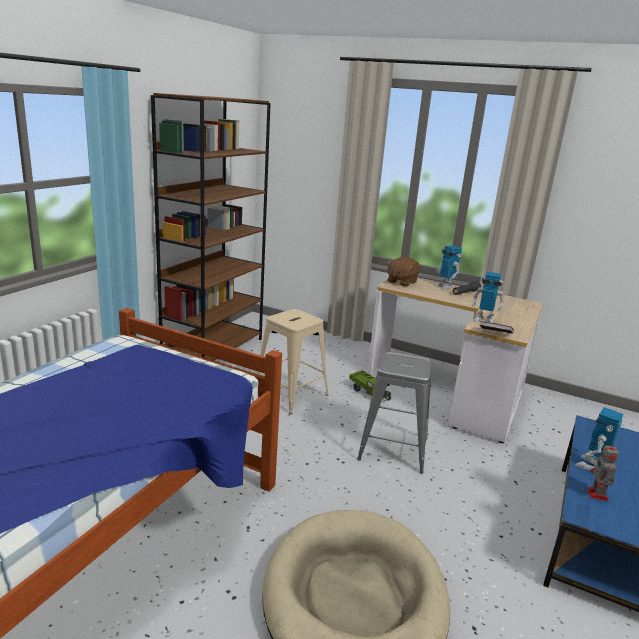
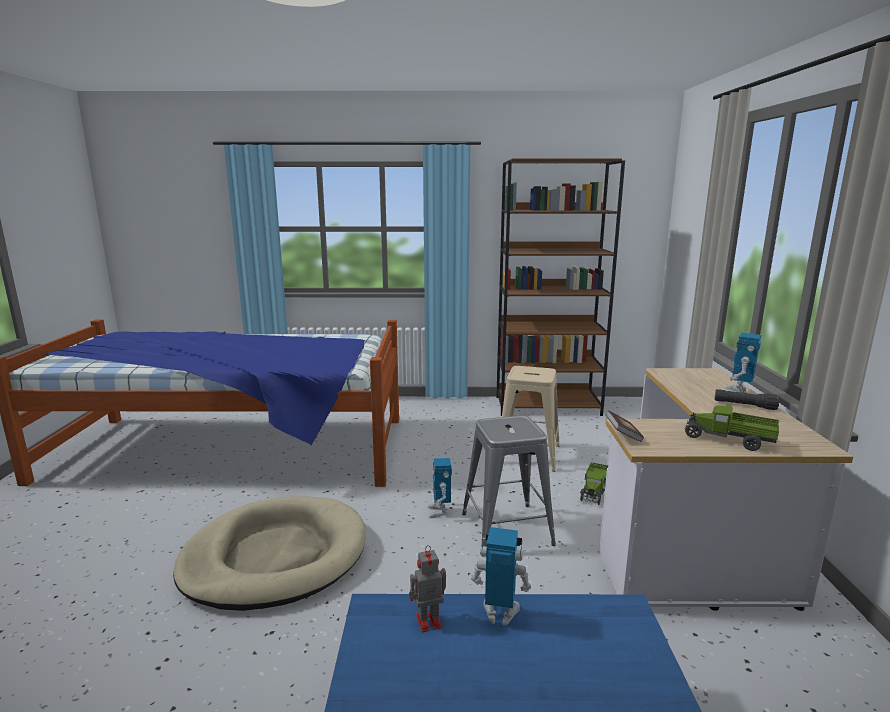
camera: 65 degrees right, 5 degrees down
(401, 282) = (690, 374): brown plush toy -> none
(484, 320) = (659, 425): toy robot -> toy robot (439, 511)
(515, 315) = (729, 440): none -> toy truck

